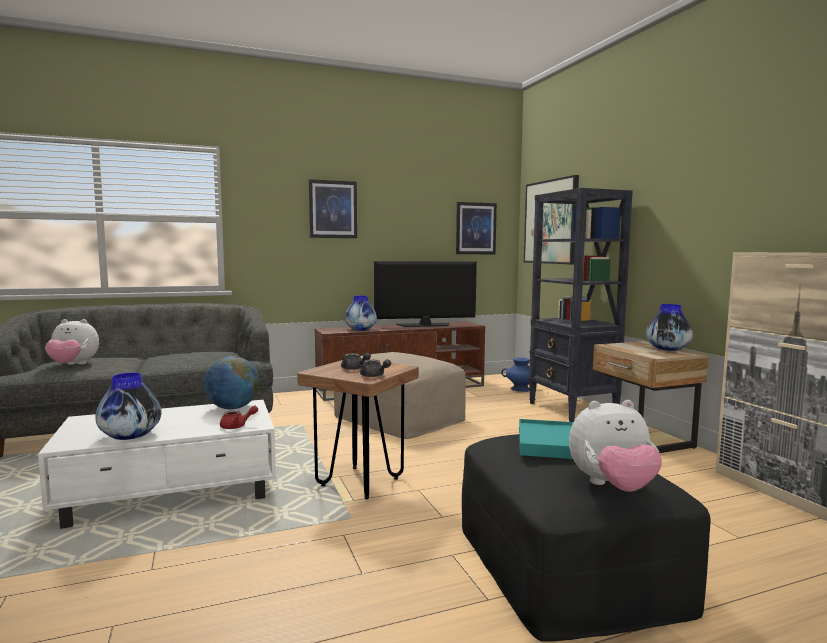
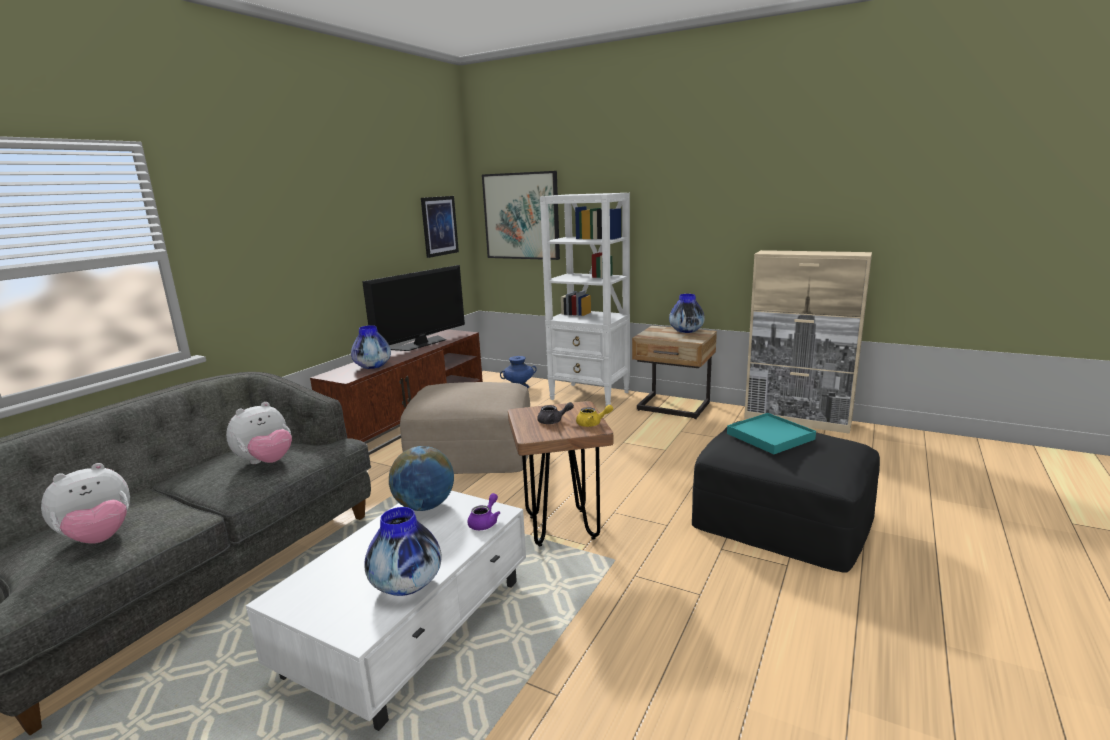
camera: 40 degrees left, 10 degrees up
(237, 426) = (485, 522): red teapot -> purple teapot
(333, 209) = (303, 221): picture -> none
(374, 376) = (592, 424): grey teapot -> yellow teapot
(572, 410) = (590, 396): black bookcase -> white bookcase
(612, 487) = (848, 456): plush toy -> plush toy (266, 462)

